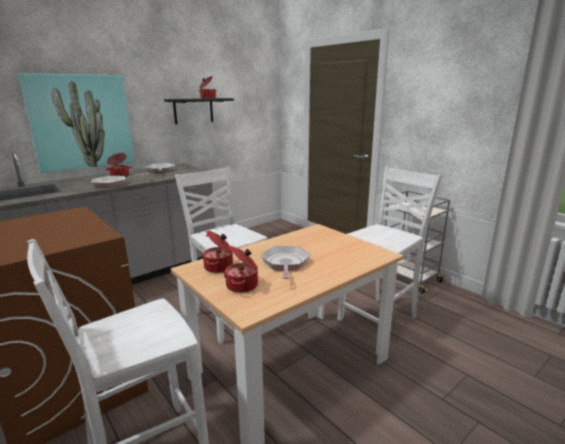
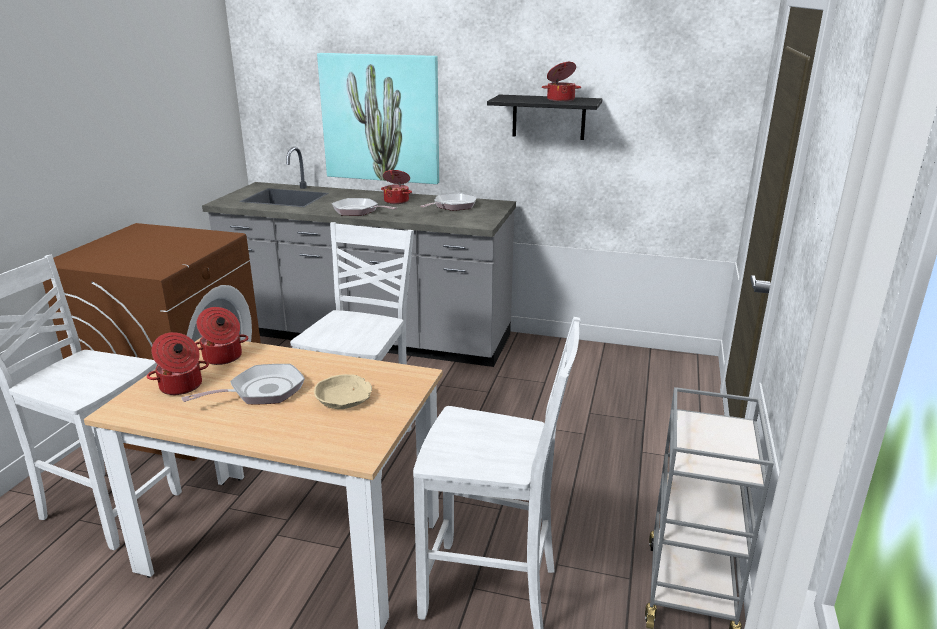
camera: 55 degrees right, 5 degrees up
(322, 247) = (344, 399): none -> beige bowl

